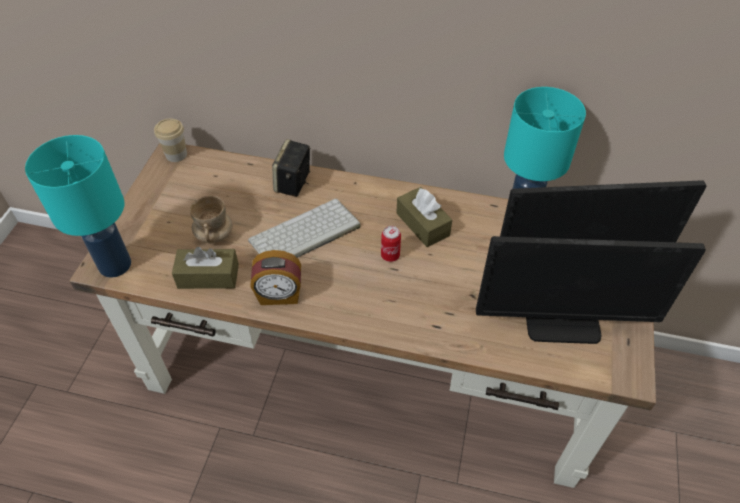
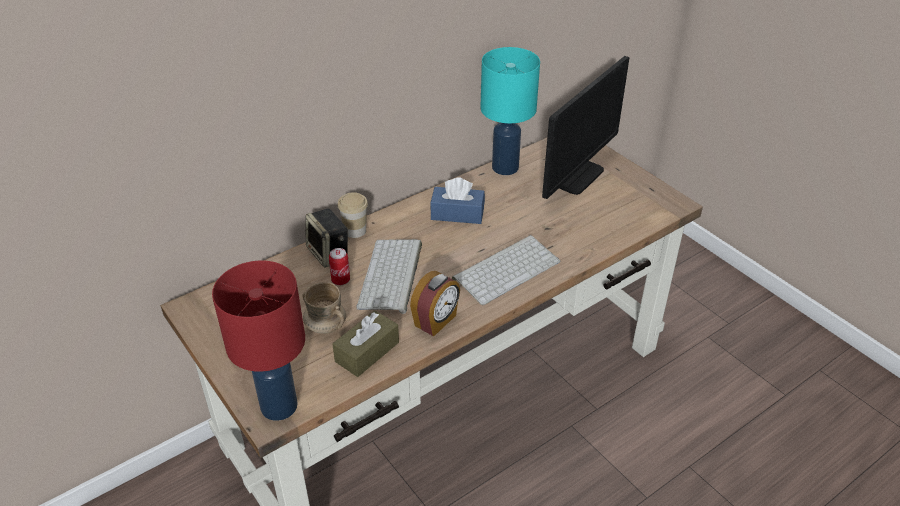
camera: 50 degrees left, 10 degrees down
(116, 265) = (280, 406): turquoise table lamp -> red table lamp
(176, 154) = (195, 304): cup -> cup (355, 231)
(387, 301) = (506, 269): none -> keyboard
(390, 255) = (467, 245): can -> can (341, 280)
(422, 224) = (457, 214): brown tissue box -> blue tissue box
(562, 322) = (610, 205): monitor -> none

